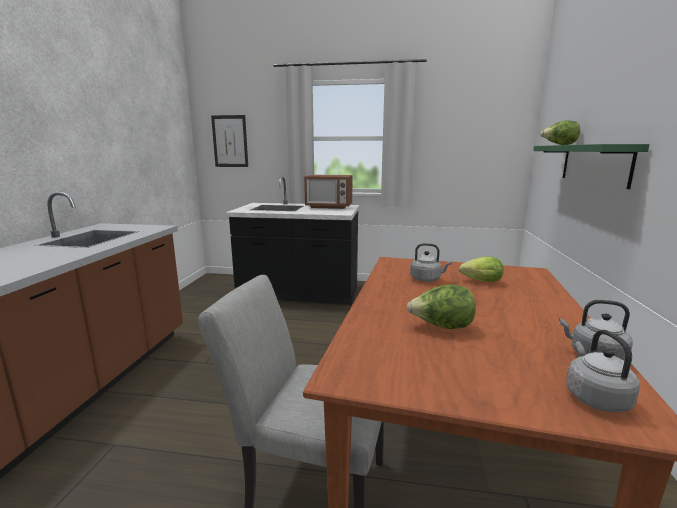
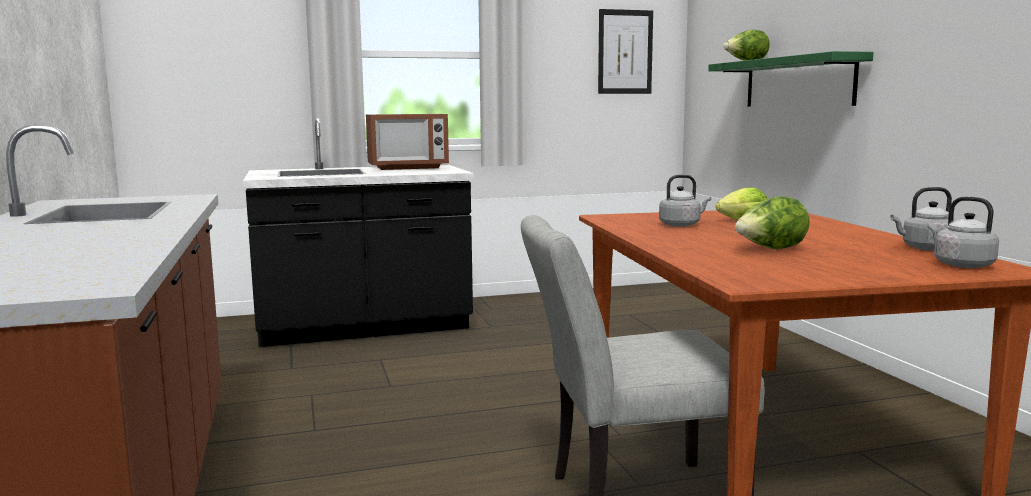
camera: 25 degrees left, 5 degrees down
(230, 141) = (190, 56): picture -> picture (625, 52)

